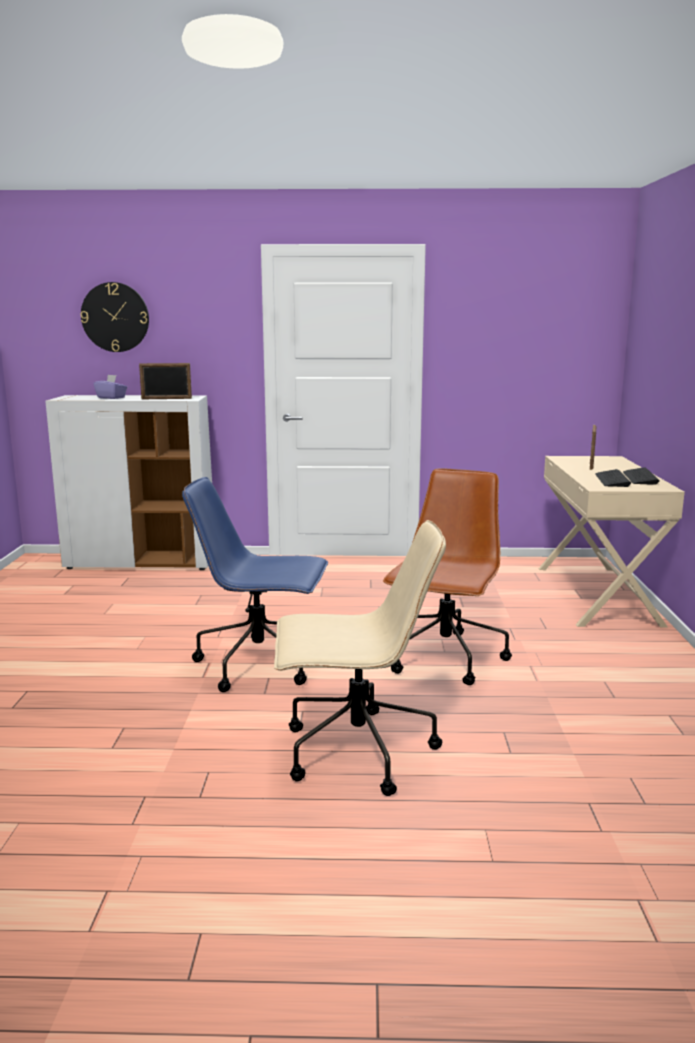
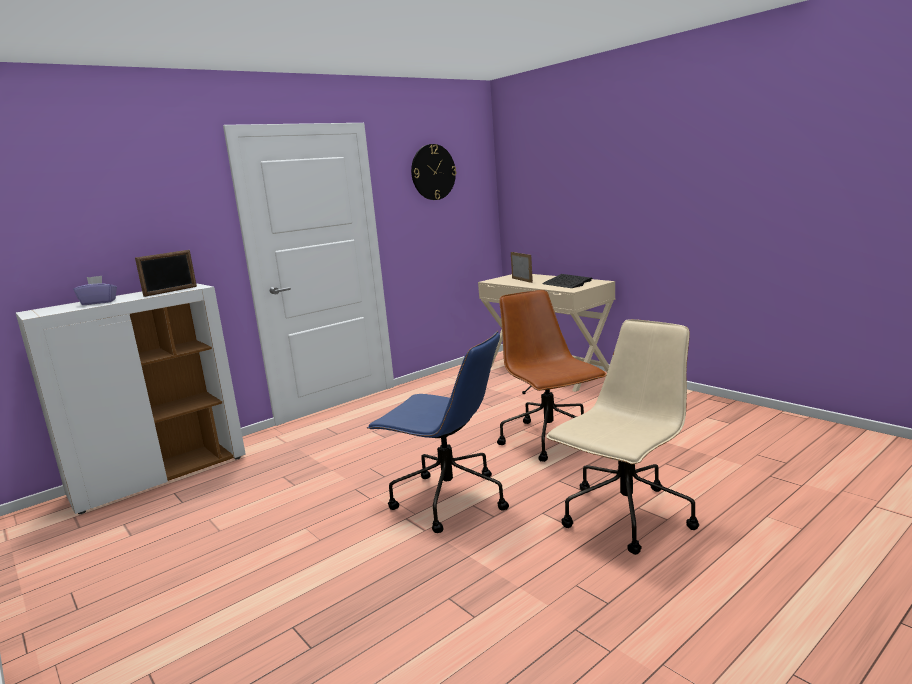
camera: 40 degrees left, 0 degrees up
(115, 317) = (68, 212): wall clock -> wall clock (433, 172)
(260, 664) = (447, 500): blue office chair -> blue office chair turned 120 degrees counterclockwise

